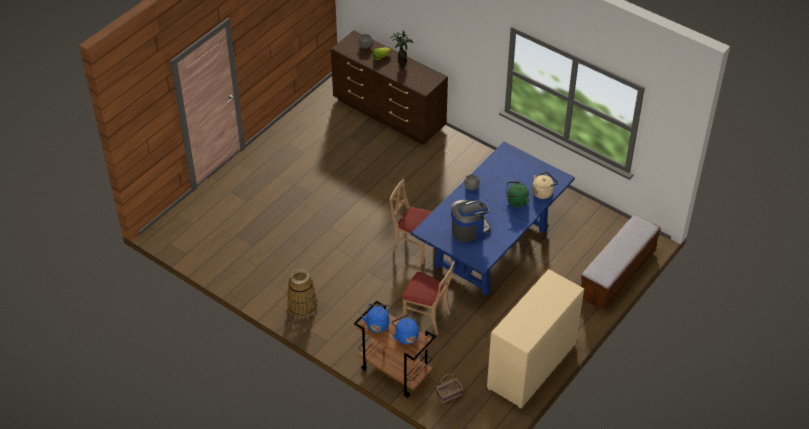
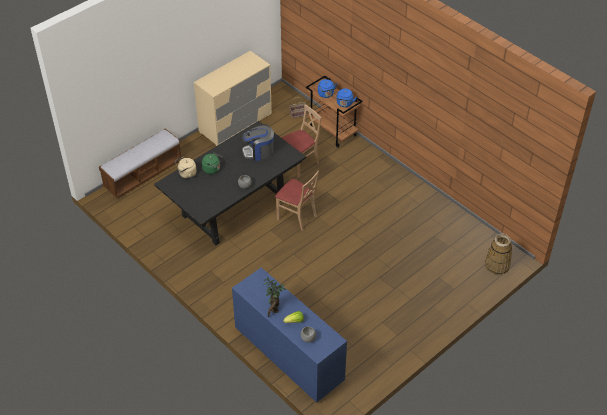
camera: 170 degrees left, 0 degrees up
(302, 305) = (395, 183): basket -> basket (497, 265)
(389, 114) = (288, 355): brown dresser -> blue dresser
(427, 317) = (300, 163): beige chair -> beige chair turned 105 degrees clockwise
(491, 248) = (234, 207): blue dining table -> black dining table

